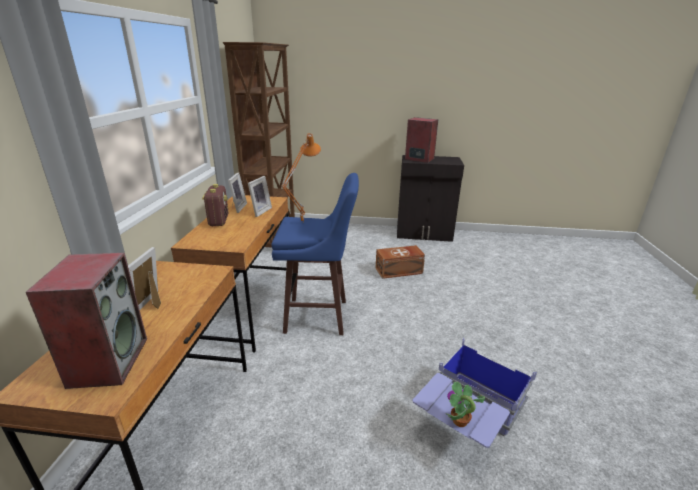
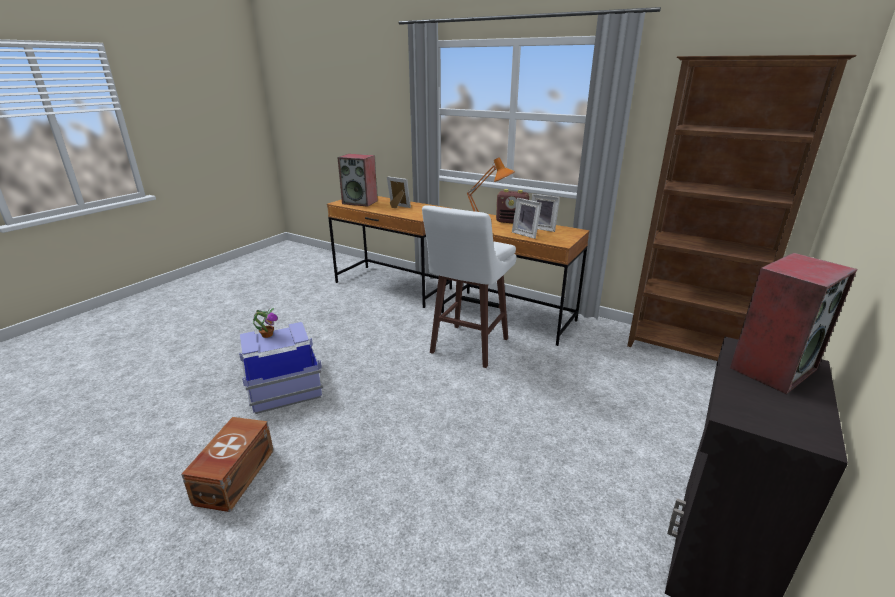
camera: 115 degrees right, 0 degrees up
(318, 317) = (468, 347): blue stool -> white stool
(399, 271) = (540, 437): brown storage box -> brown storage box (233, 477)

